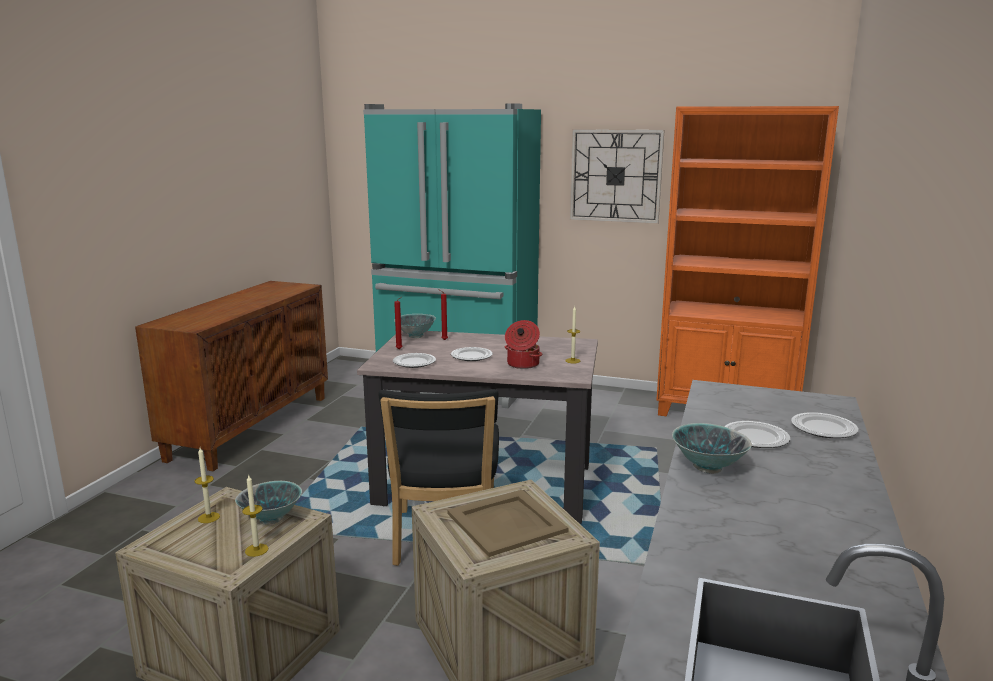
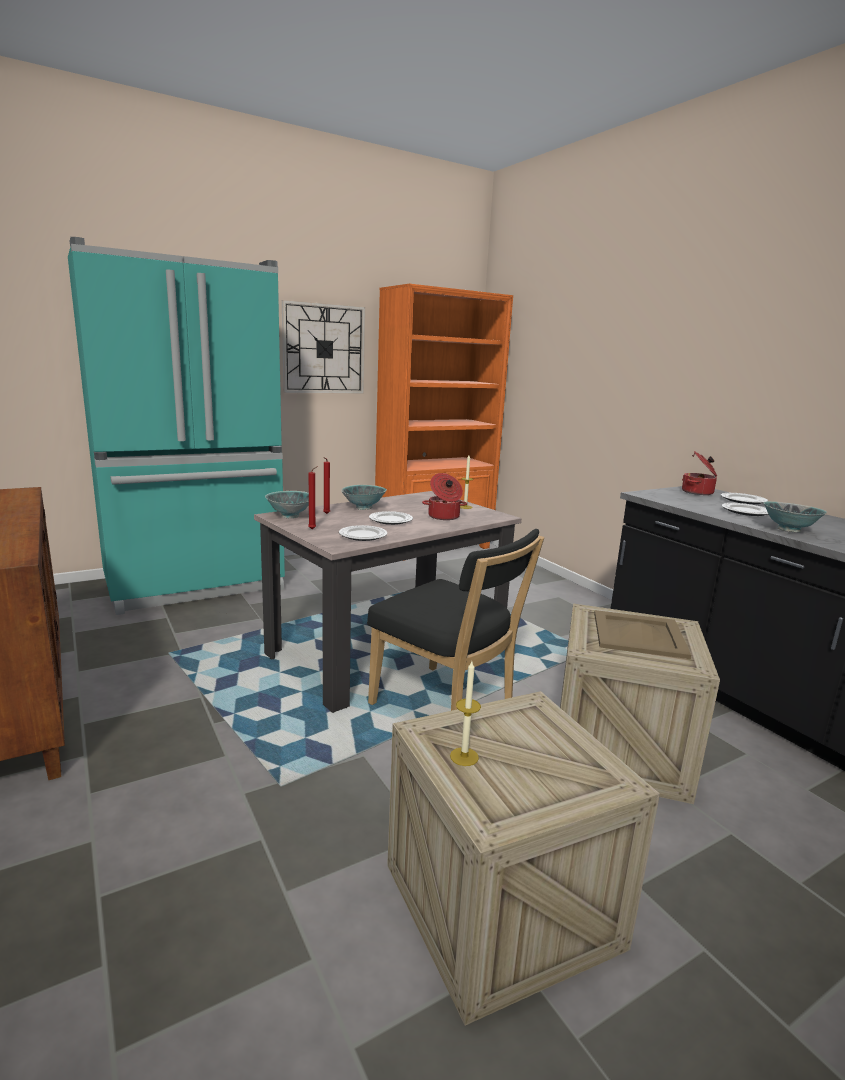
camera: 50 degrees left, 0 degrees up
(256, 550) = (579, 751): candle -> none
(271, 519) = (515, 722): bowl -> bowl (364, 508)
(802, 404) = (698, 492): none -> cooking pot

